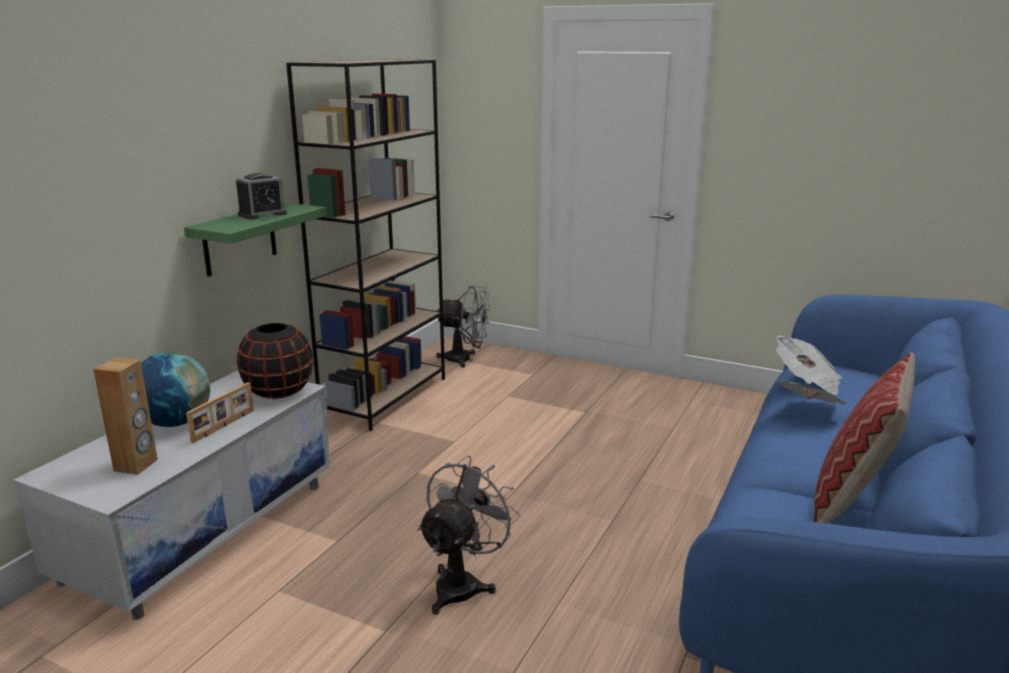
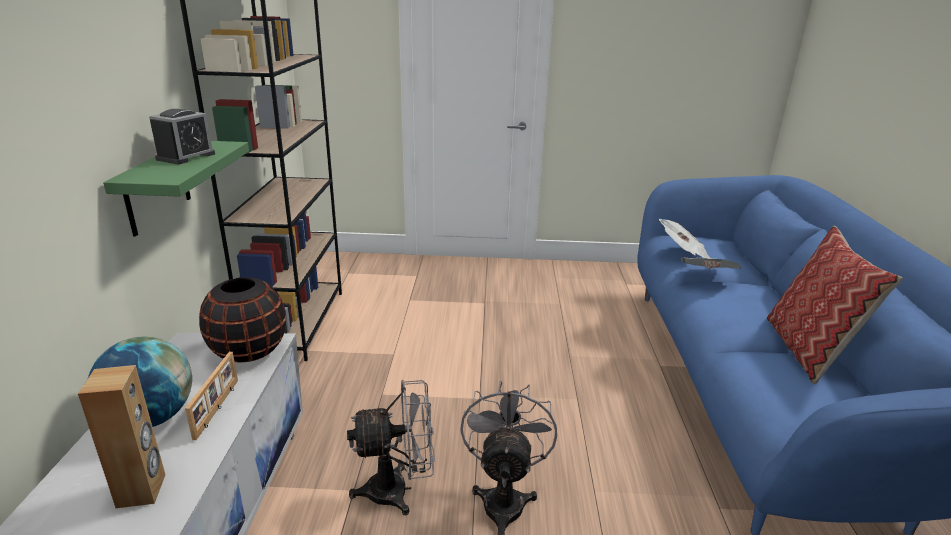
camera: 25 degrees left, 5 degrees up
(465, 360) = (347, 271): grey fan -> grey fan (398, 490)

